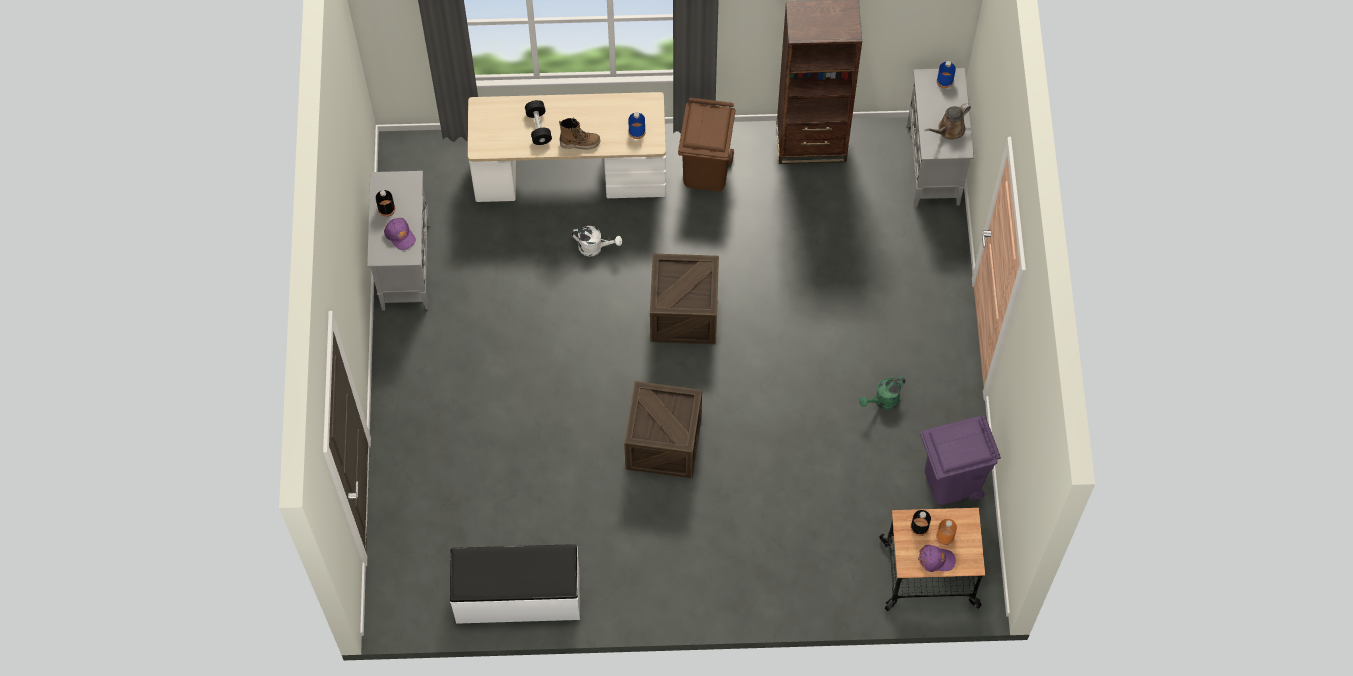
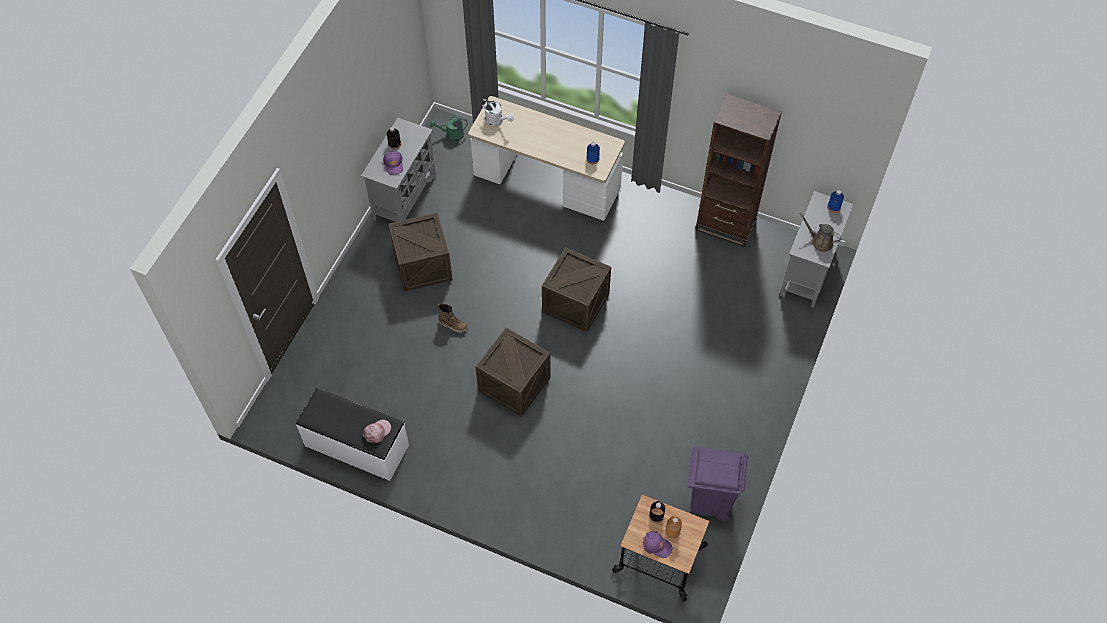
camera: 25 degrees right, 5 degrees down
(476, 343) = (423, 265): none -> crate
(538, 127) = (526, 131): black dumbbell -> none
(553, 569) = (377, 432): none -> pink cap
(580, 143) = (549, 152): boot -> boot (453, 325)
(595, 247) = (537, 235): white watering can -> white watering can (496, 121)
(706, 171) = (641, 215): brown trash can -> none
(883, 401) = (688, 420): green watering can -> green watering can (451, 134)
(949, 130) = (820, 241): brown watering can -> brown watering can turned 45 degrees clockwise

